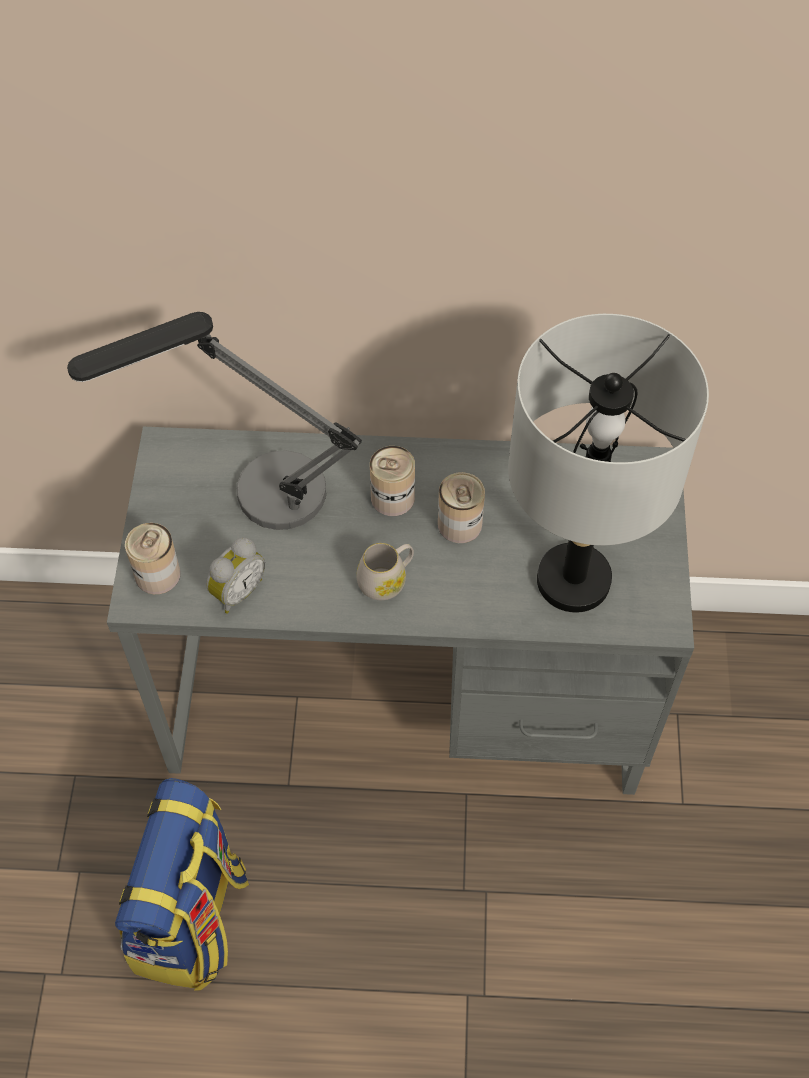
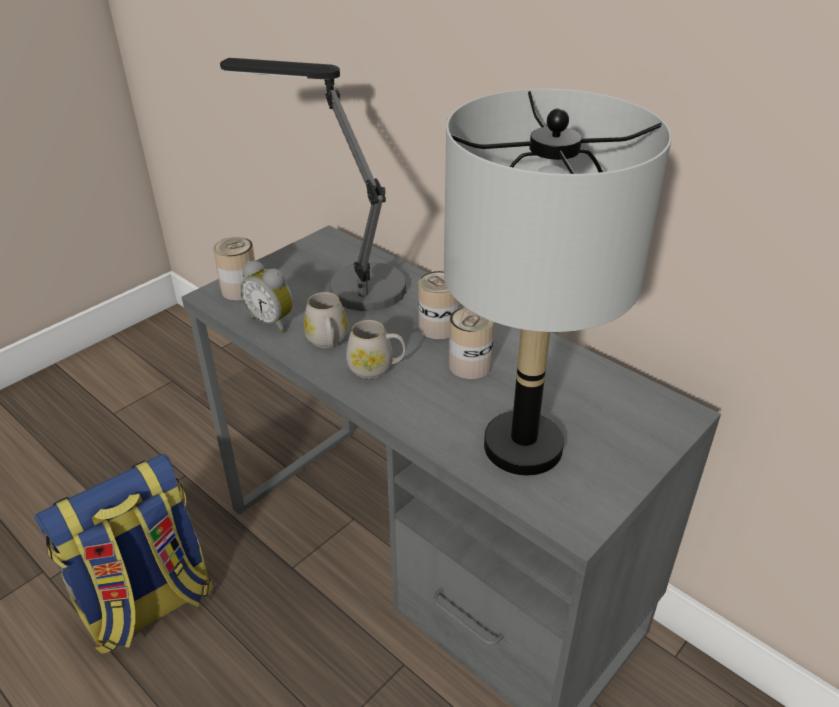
camera: 40 degrees right, 20 degrees down
(236, 591) = (273, 321): alarm clock -> alarm clock turned 45 degrees clockwise
(314, 580) = (328, 341): none -> white mug

